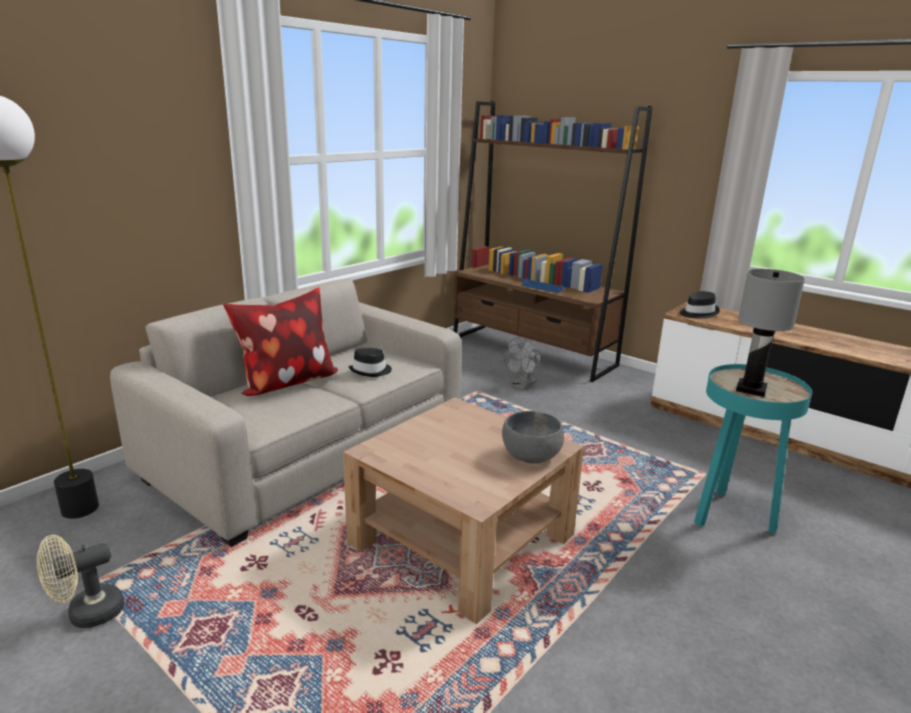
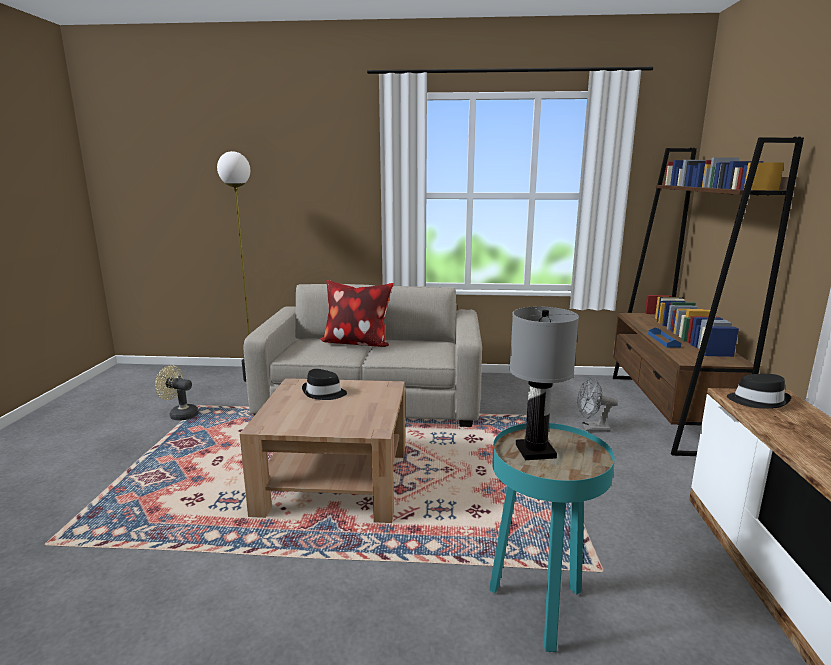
camera: 55 degrees right, 5 degrees down
(371, 371) = (406, 352): black hat -> black hat (324, 393)
(531, 456) = (347, 425): grey bowl -> none

